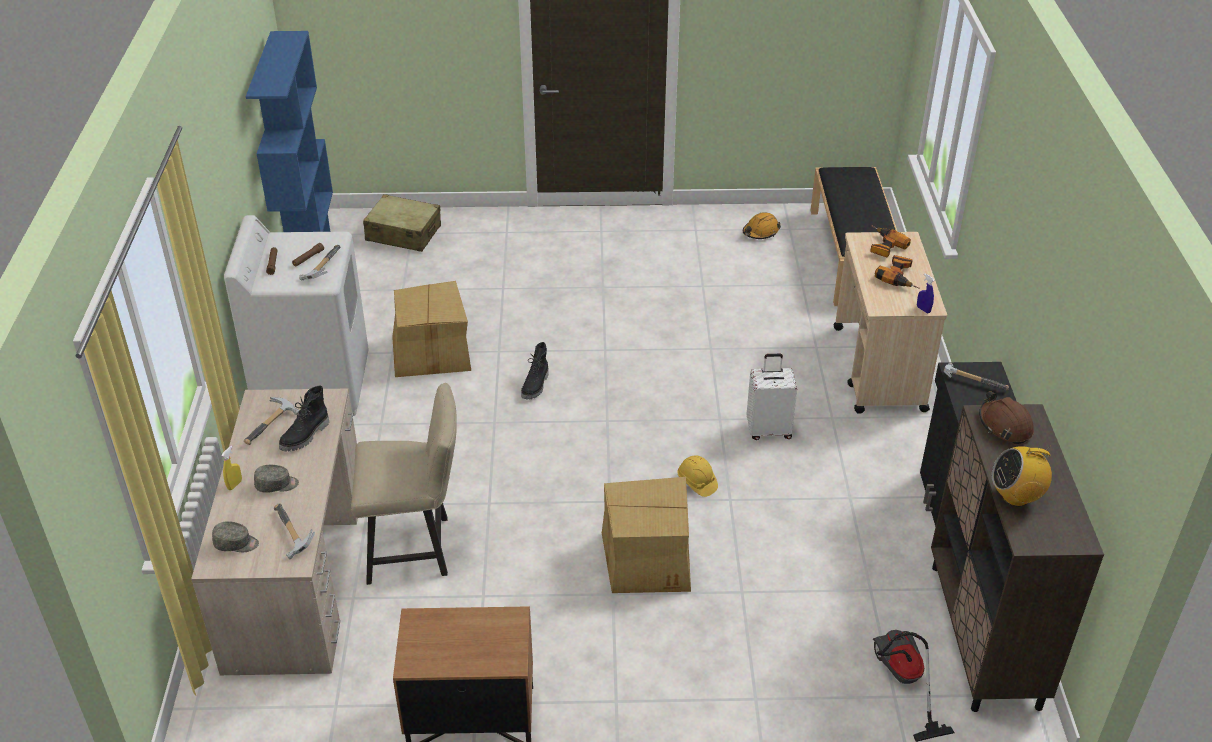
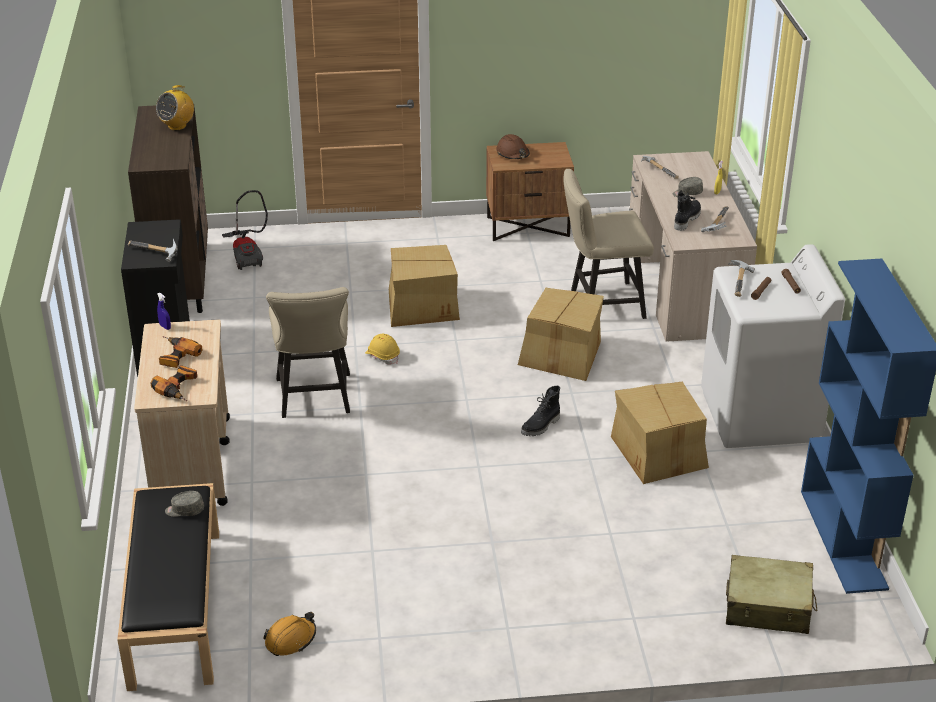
camera: 175 degrees right, 5 degrees down
(236, 544) = (692, 165): grey cap -> grey cap (184, 510)
(490, 471) = (562, 355): none -> cardboard box
(536, 386) = (541, 426): black boot -> black boot turned 150 degrees counterclockwise
(768, 430) = (315, 399): white suitcase -> beige chair
(1005, 425) = (163, 159): brown hard hat -> brown hard hat (513, 154)
(1016, 496) = (177, 126): radio -> radio turned 135 degrees clockwise

